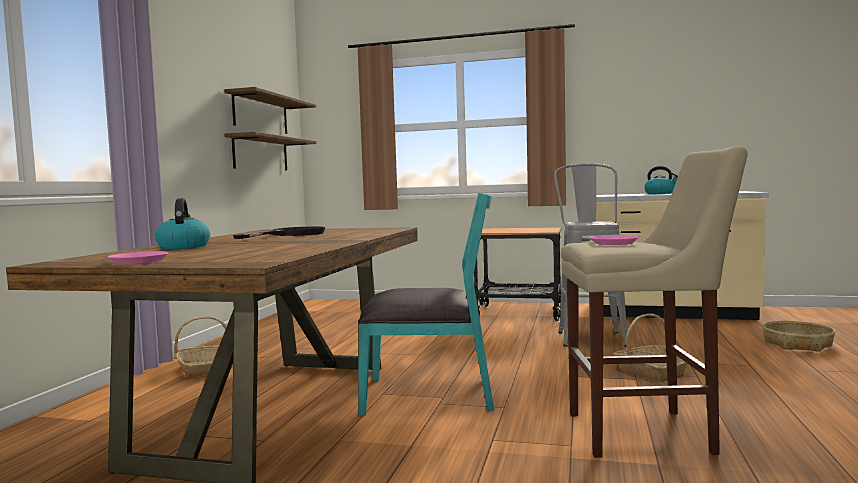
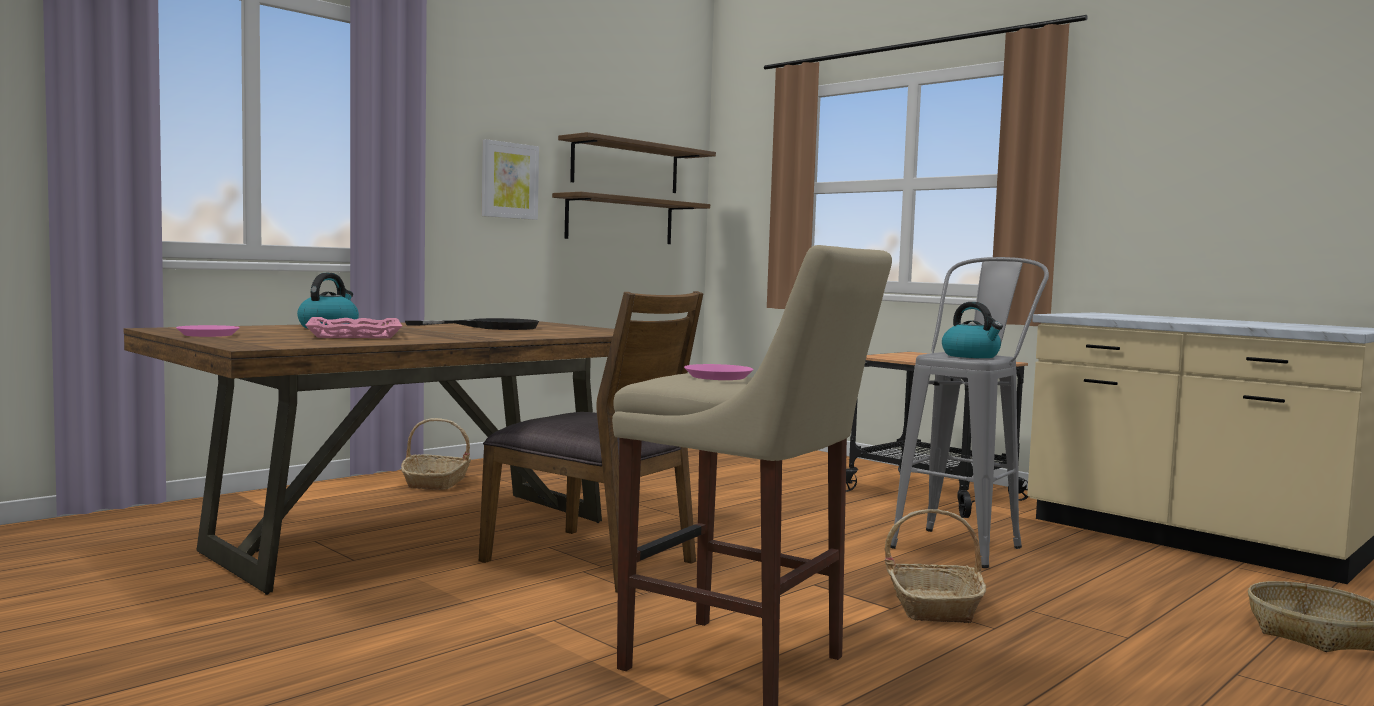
camera: 30 degrees right, 0 degrees up
(199, 123) = (509, 180): none -> picture
(250, 248) = (355, 335): none -> pink tray
(429, 395) = (592, 560): turquoise chair -> brown chair
(660, 193) = (1194, 319): kettle -> kettle (971, 356)

